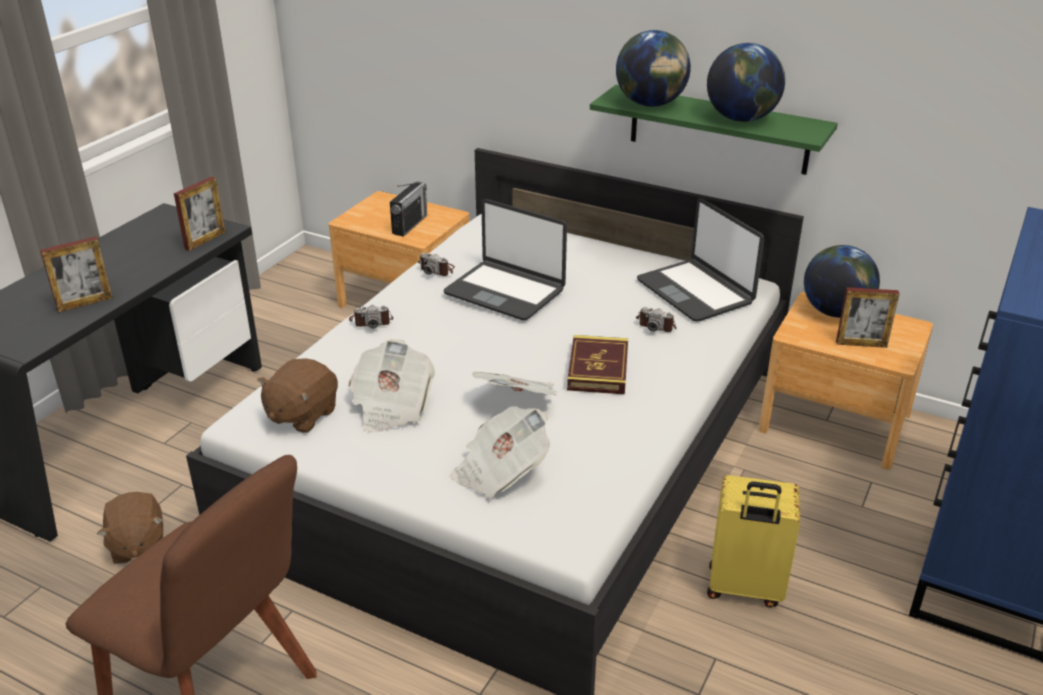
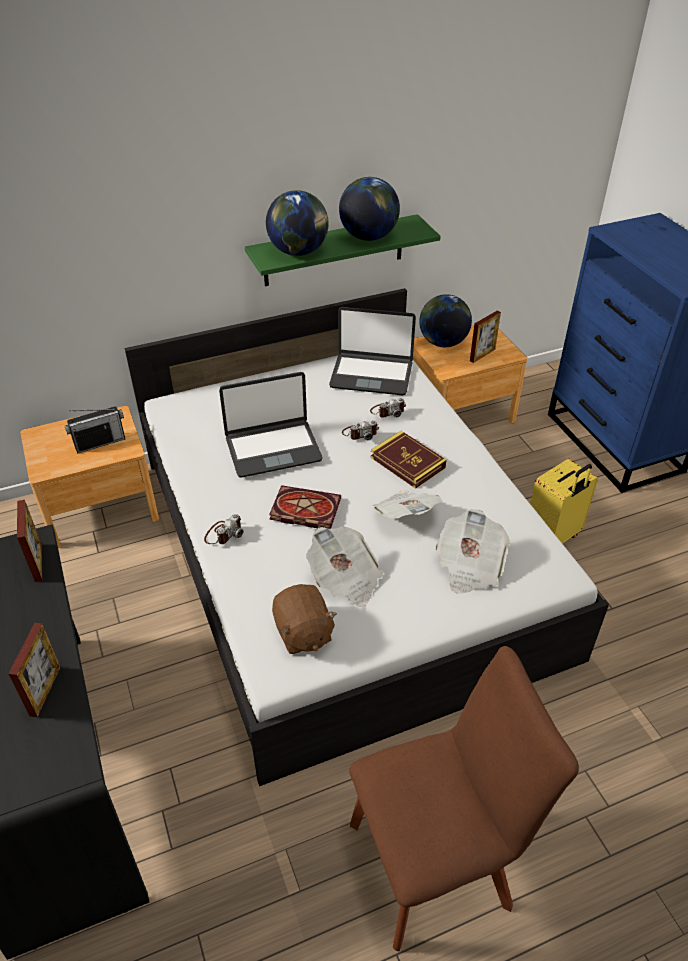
camera: 50 degrees left, 10 degrees up
(137, 545) = (215, 836): brown plush toy -> none
(410, 224) = (100, 442): radio -> radio turned 90 degrees clockwise
(437, 269) = (198, 463): camera -> camera (360, 433)
(450, 344) = (303, 510): none -> book

